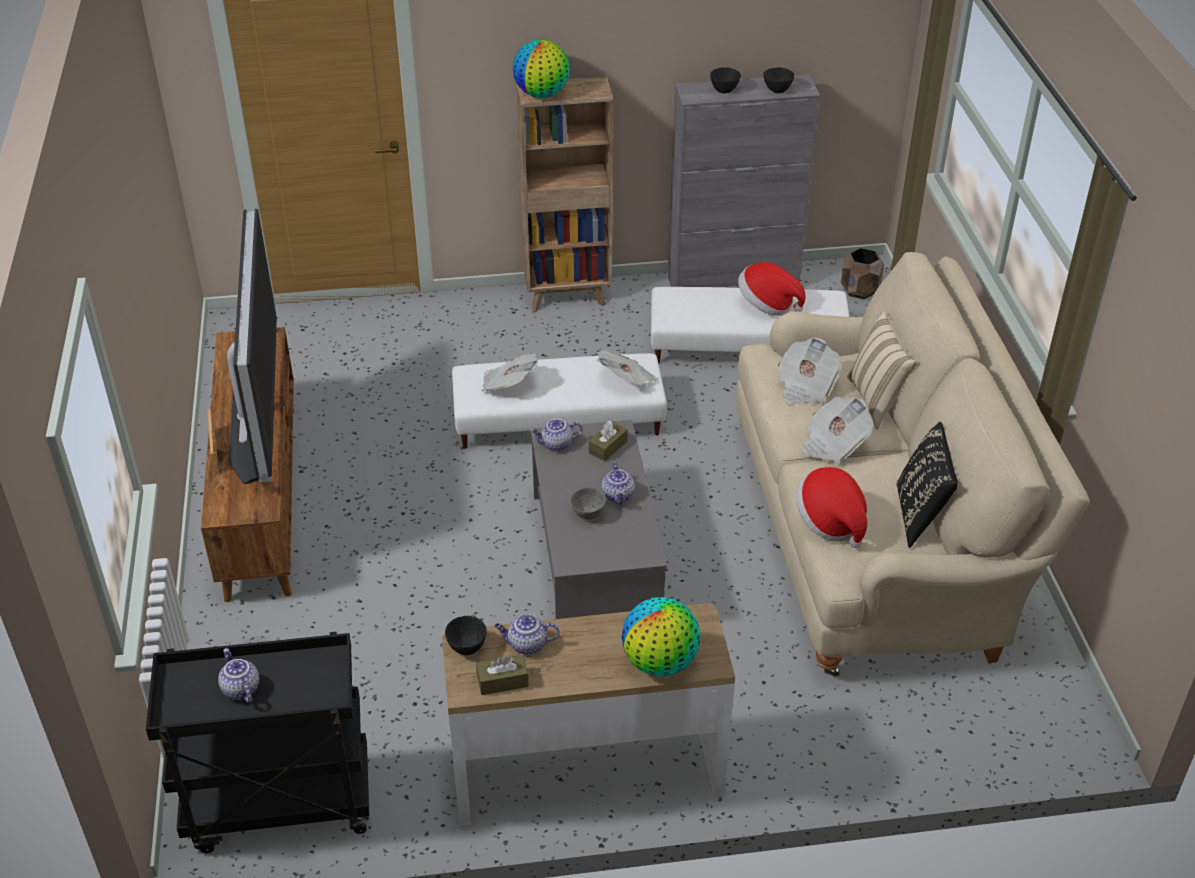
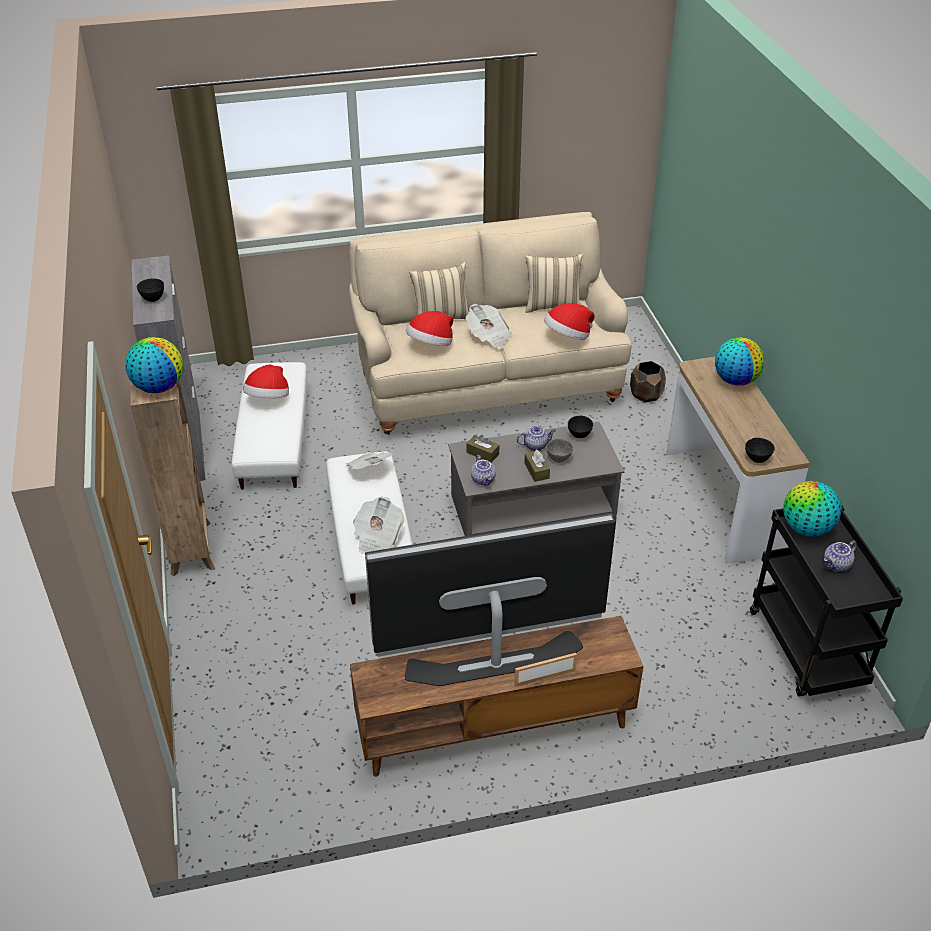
camera: 95 degrees left, 0 degrees up
(317, 674) = (806, 528): none -> globe
(502, 681) = (778, 441): brown tissue box -> brown tissue box (536, 471)
(526, 645) = (744, 434): teapot -> none
(777, 91) = (158, 273): black bowl -> black bowl (580, 435)
(805, 387) = (431, 345): newspaper -> hat
(860, 290) = (205, 381): brown planter -> brown planter (646, 395)
(920, 515) = (552, 306): black pillow -> beige pillow

